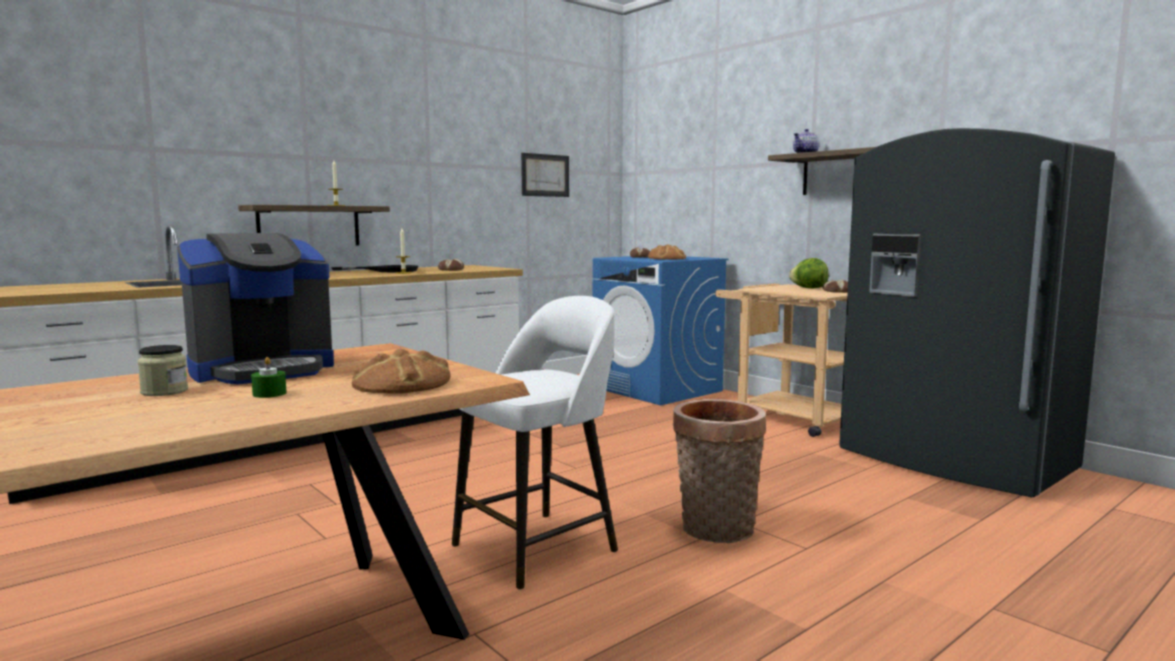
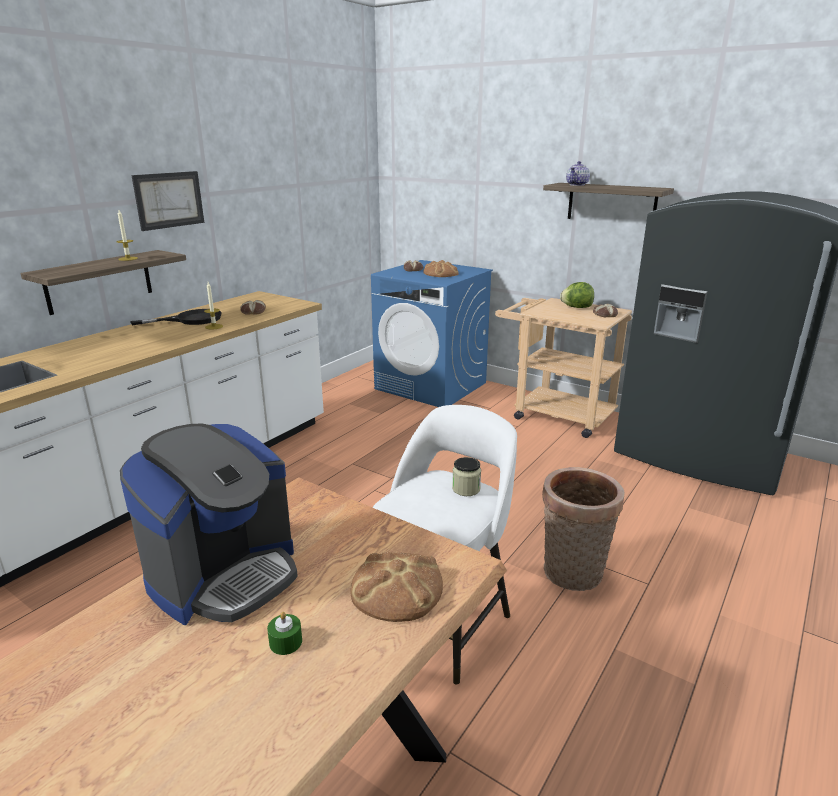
camera: 15 degrees left, 15 degrees up
(164, 391) = (165, 658): jar -> jar (466, 489)
(545, 175) = (314, 189): picture -> picture (169, 200)

